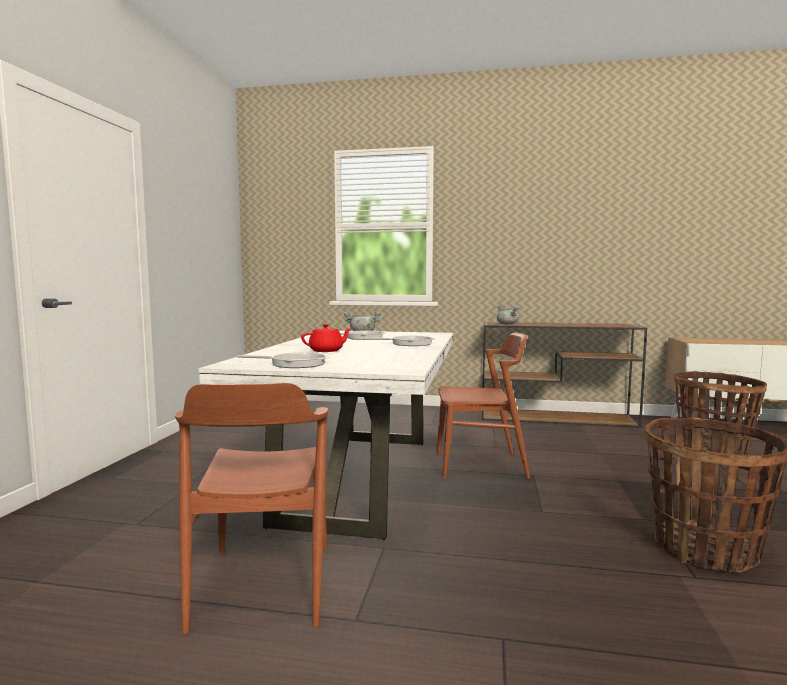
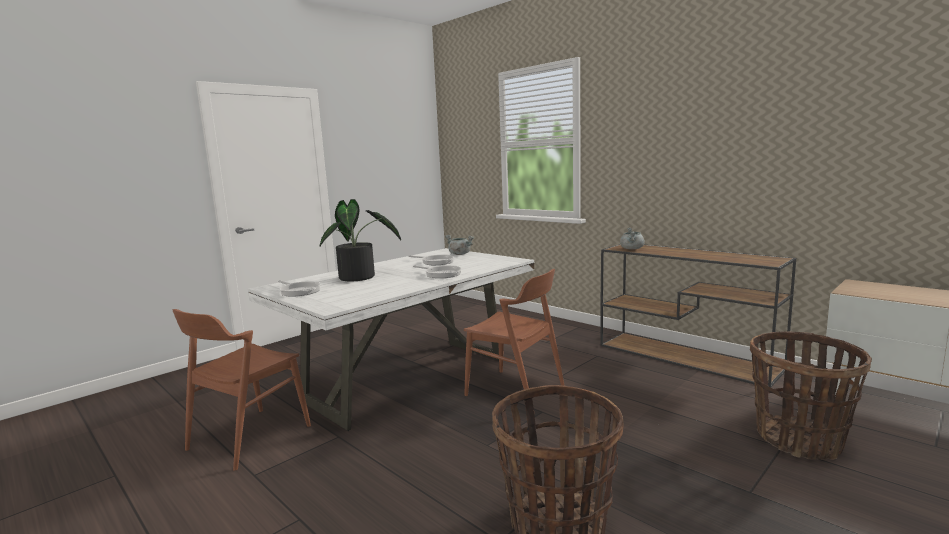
camera: 35 degrees right, 5 degrees up
(327, 351) = (361, 277): red teapot -> potted plant

